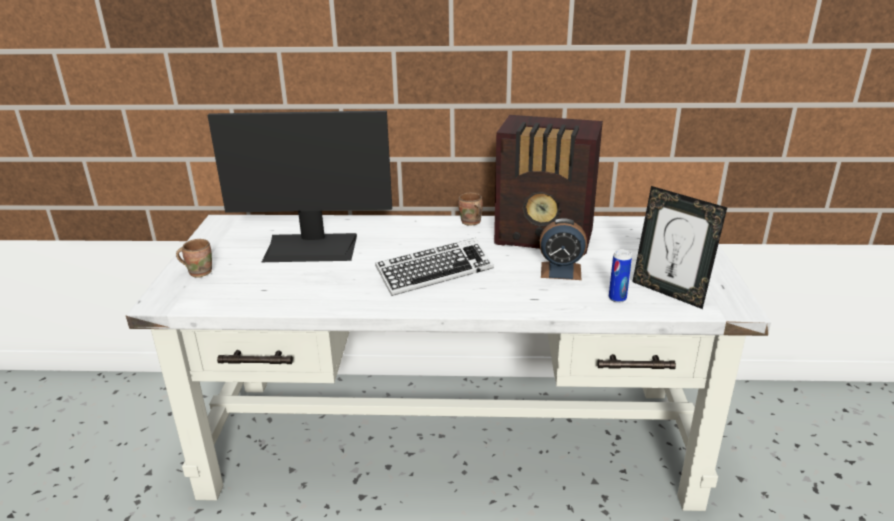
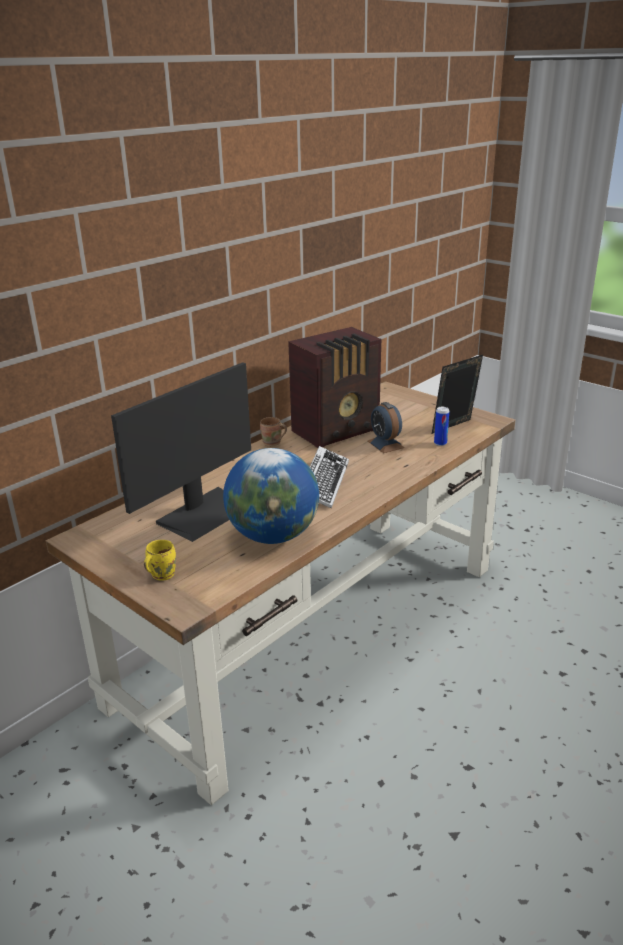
camera: 50 degrees left, 0 degrees up
(199, 272) = (161, 574): brown mug -> yellow mug
(309, 290) = (273, 536): none -> globe
(452, 437) = (315, 630): white desk -> brown desk
(561, 271) = (385, 444): alarm clock -> alarm clock turned 105 degrees clockwise
(669, 292) = (454, 428): picture frame -> picture frame turned 150 degrees clockwise

